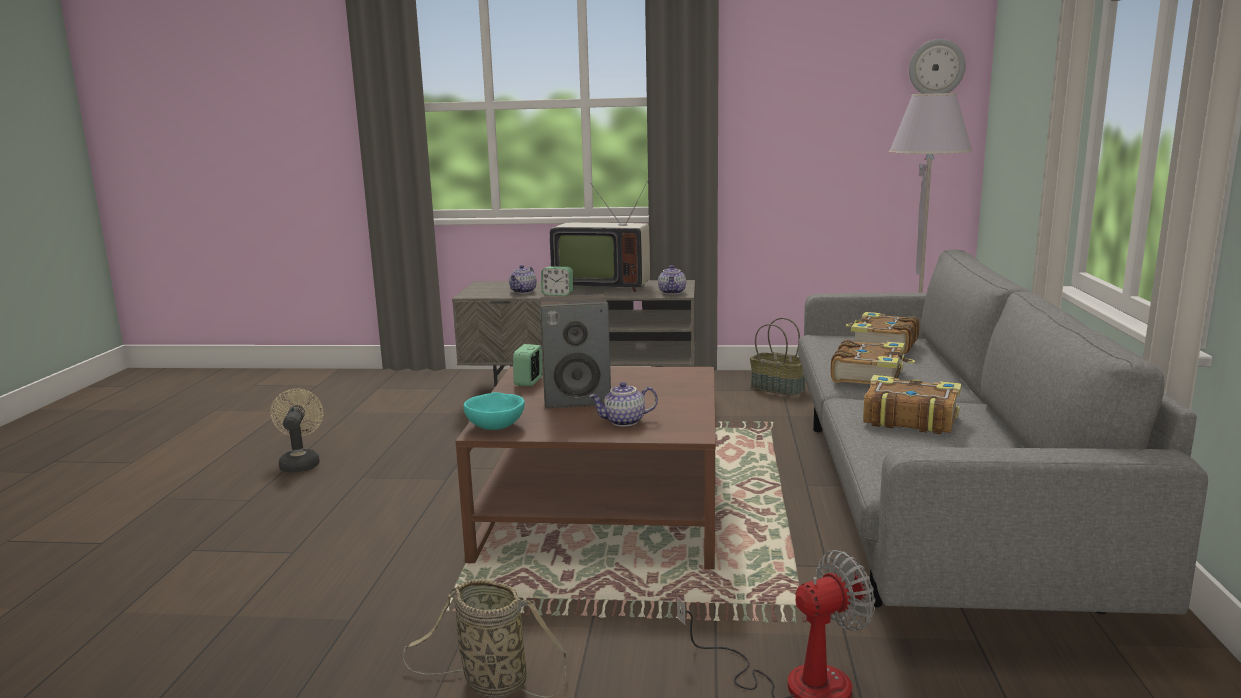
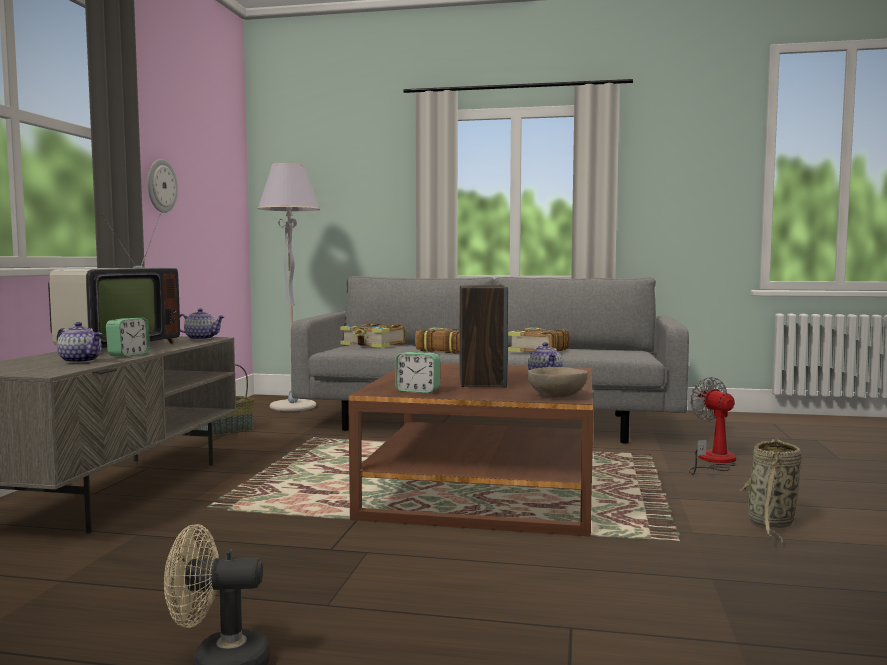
camera: 85 degrees left, 10 degrees down
(496, 427) = (557, 396): turquoise bowl -> beige bowl
(936, 68) = (229, 148): wall clock -> wall clock (161, 186)

